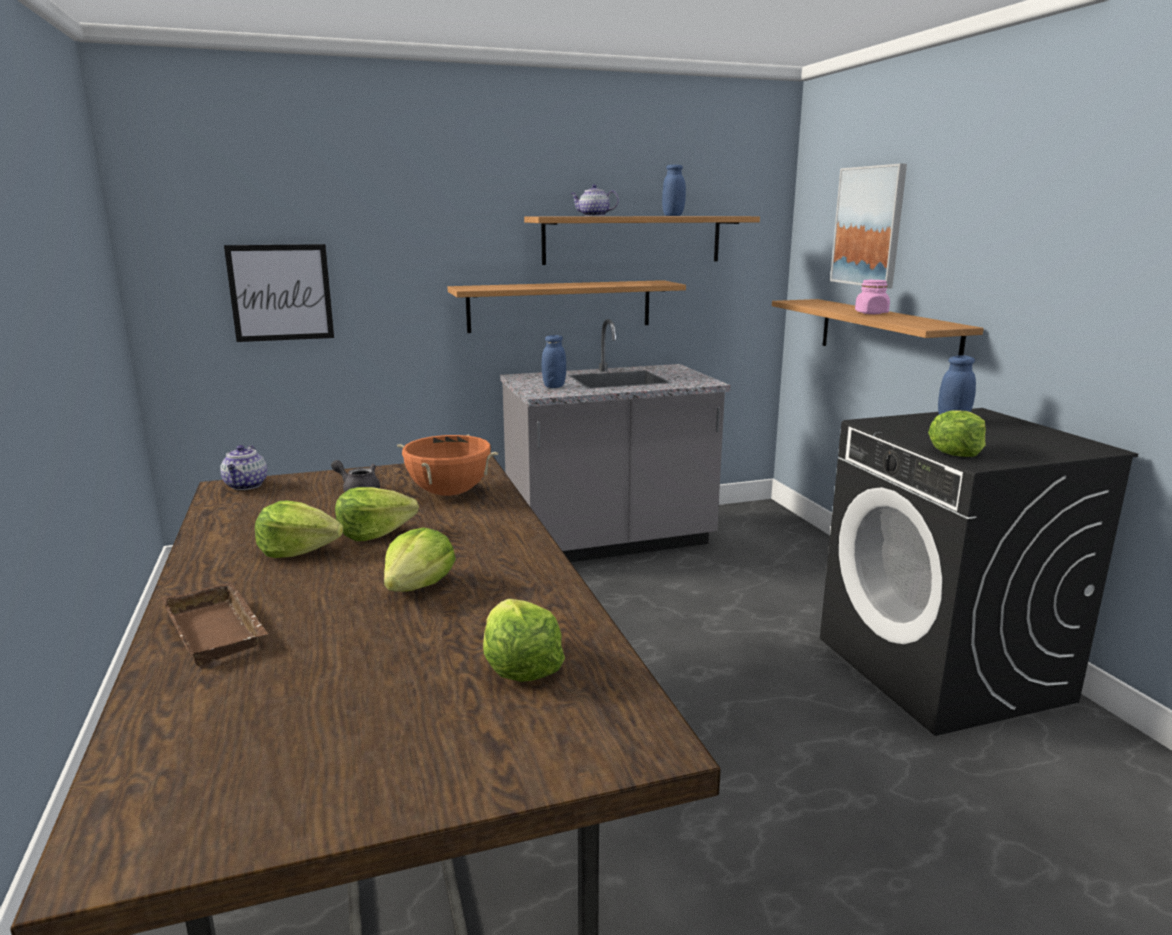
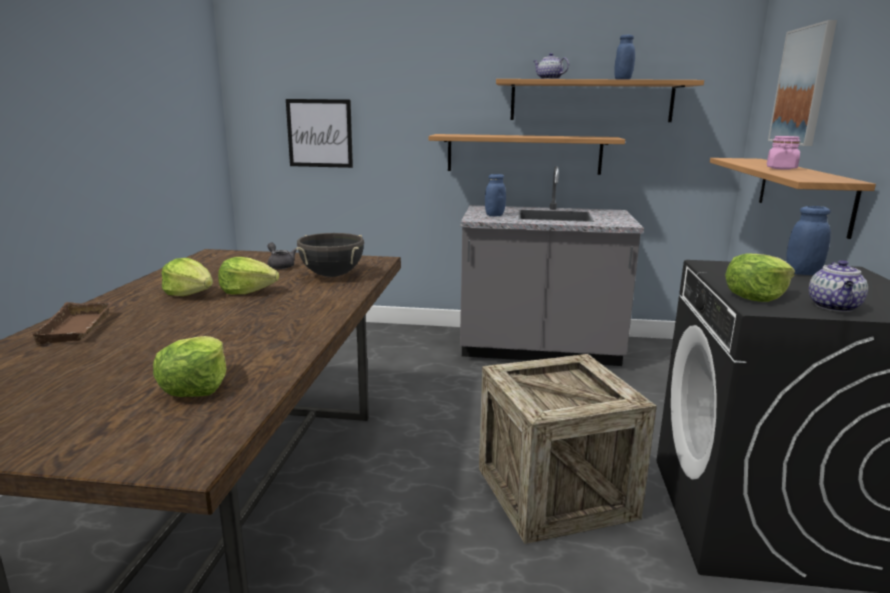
camera: 25 degrees right, 0 degrees up
(246, 486) = (223, 254): teapot -> teapot (834, 307)
(418, 587) = (219, 327): lettuce -> none
(449, 493) = (332, 275): orange cooking pot -> black cooking pot
(754, 696) = (555, 492): none -> crate

